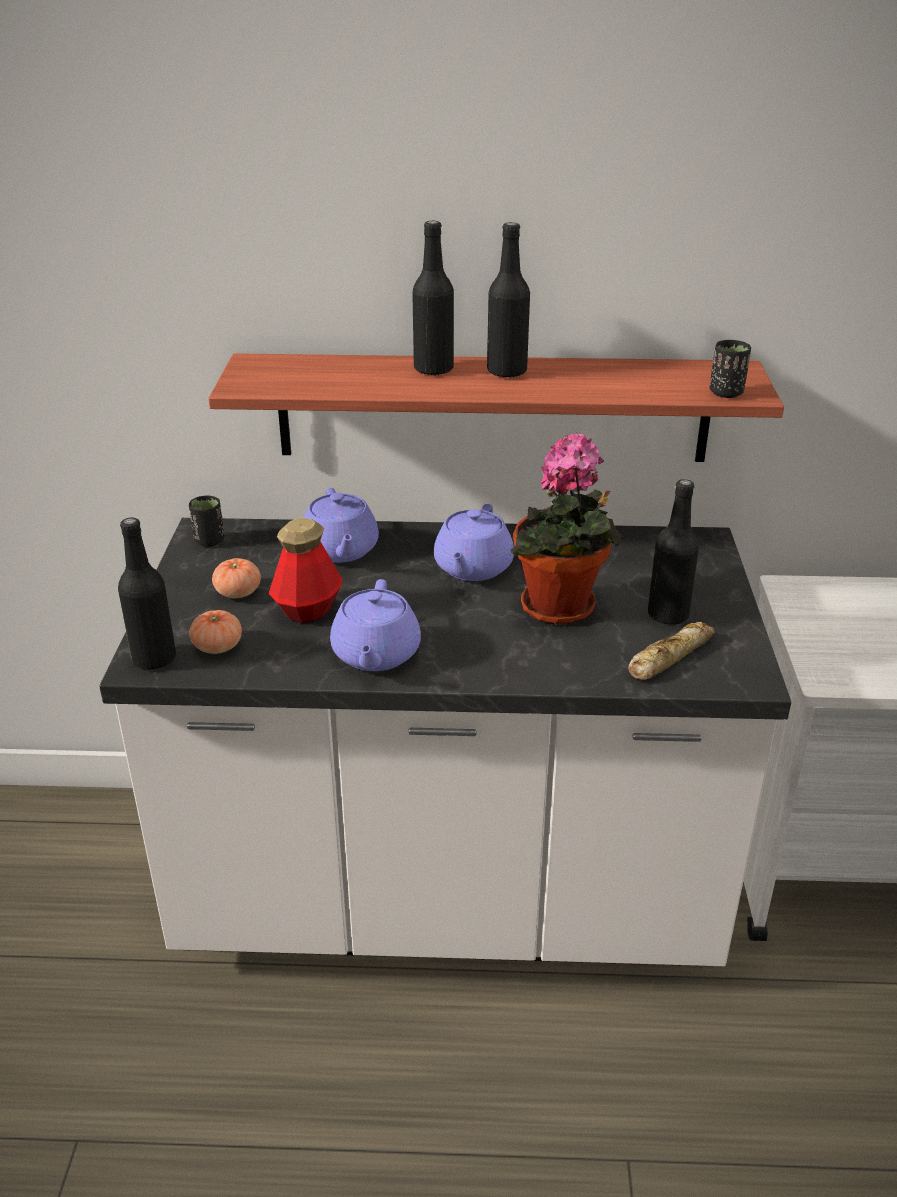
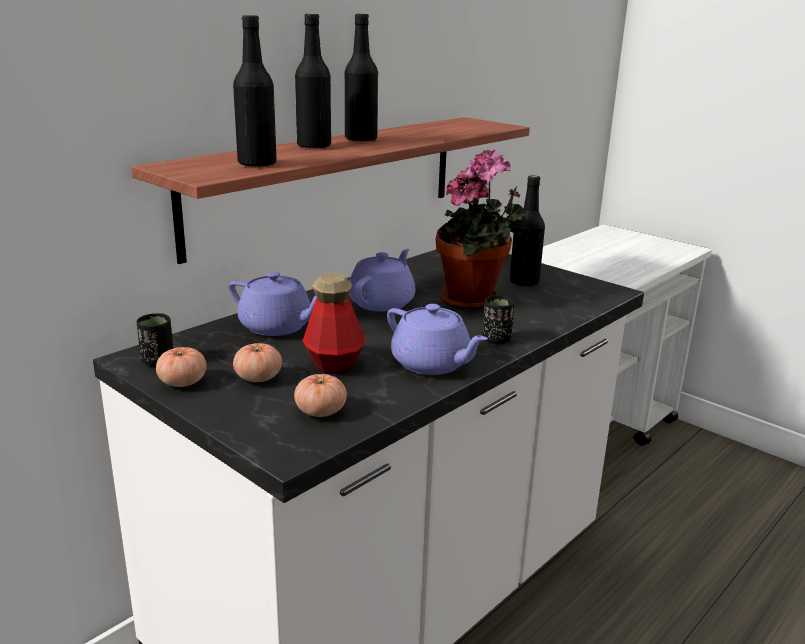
camera: 50 degrees left, 10 degrees down
(154, 658) = (289, 442): black bottle -> black bottle (257, 164)
(190, 568) = (182, 382): none -> tomato
(472, 568) = (382, 302): purple teapot -> purple teapot turned 120 degrees counterclockwise
(669, 657) = (565, 297): bread -> none
(726, 393) = (493, 127): black cup -> black cup (496, 339)

